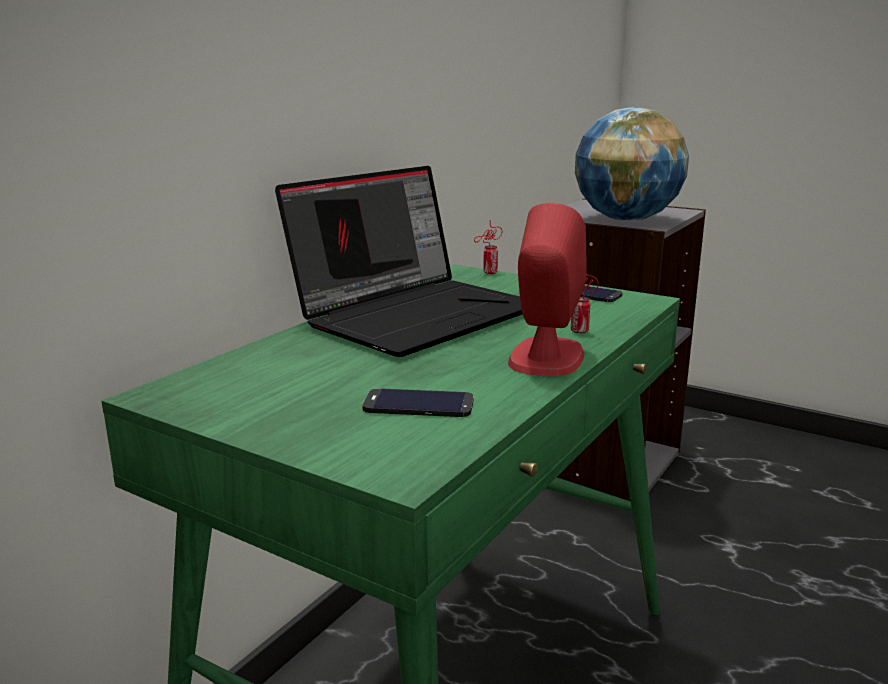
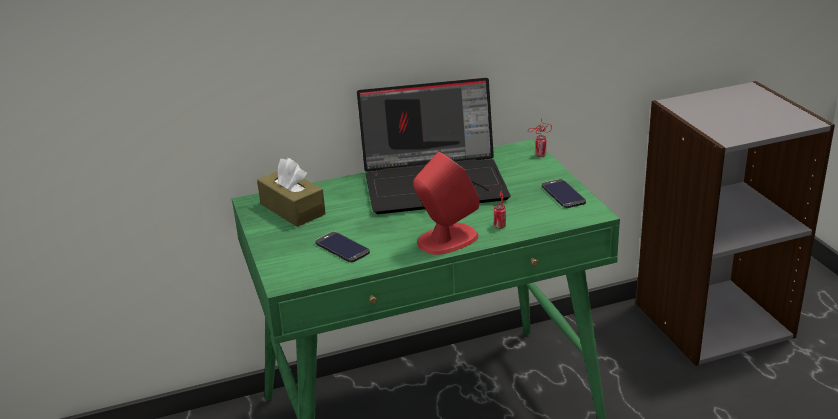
camera: 40 degrees right, 10 degrees up
(248, 385) = (292, 209): none -> brown tissue box
(626, 220) = (725, 124): globe -> none

